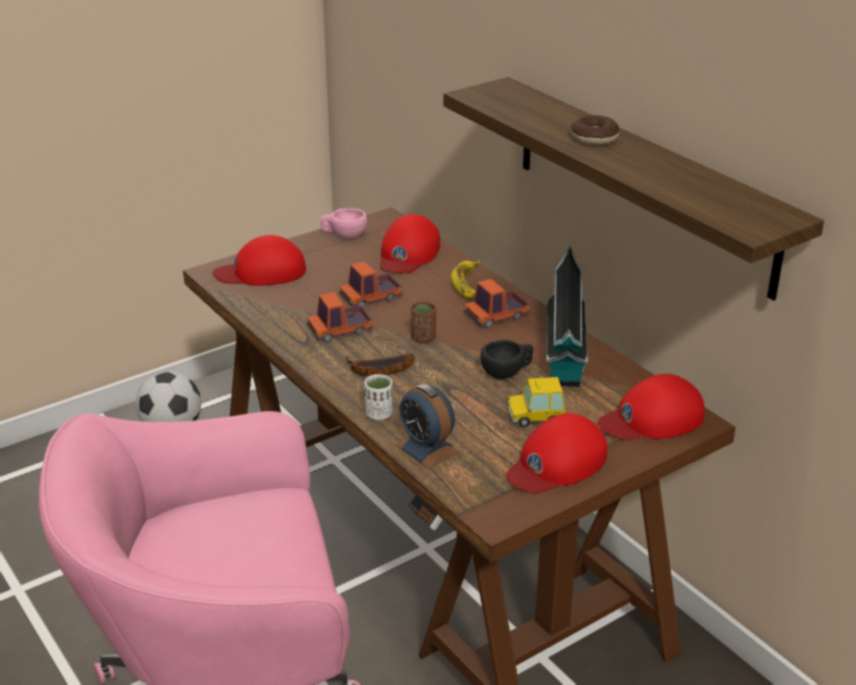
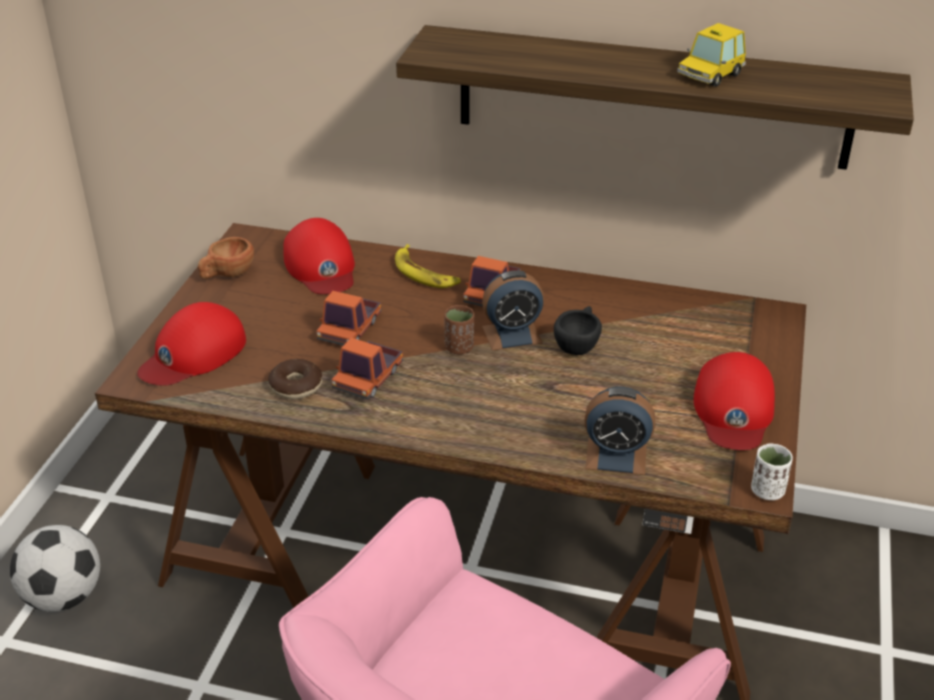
camera: 40 degrees left, 5 degrees up
(344, 236) = (227, 274): pink cup -> brown cup
(377, 371) = (464, 403): banana -> none
(379, 414) = (528, 446): white cup -> white cup (767, 491)
(470, 346) = (512, 335): none -> alarm clock
(535, 416) = (657, 374): toy car -> toy car (710, 75)
(564, 359) = (605, 308): toy house -> none
(594, 138) = (617, 62): donut -> donut (296, 386)
(652, 419) = (744, 329): red cap -> none

